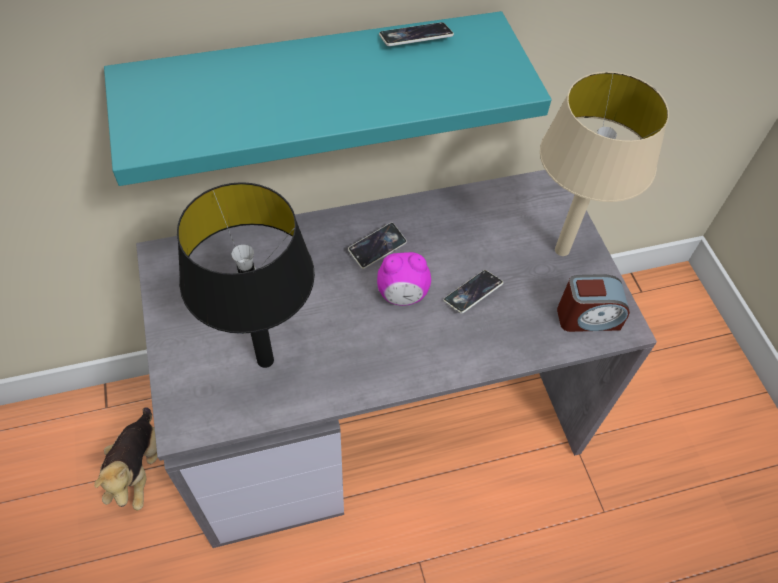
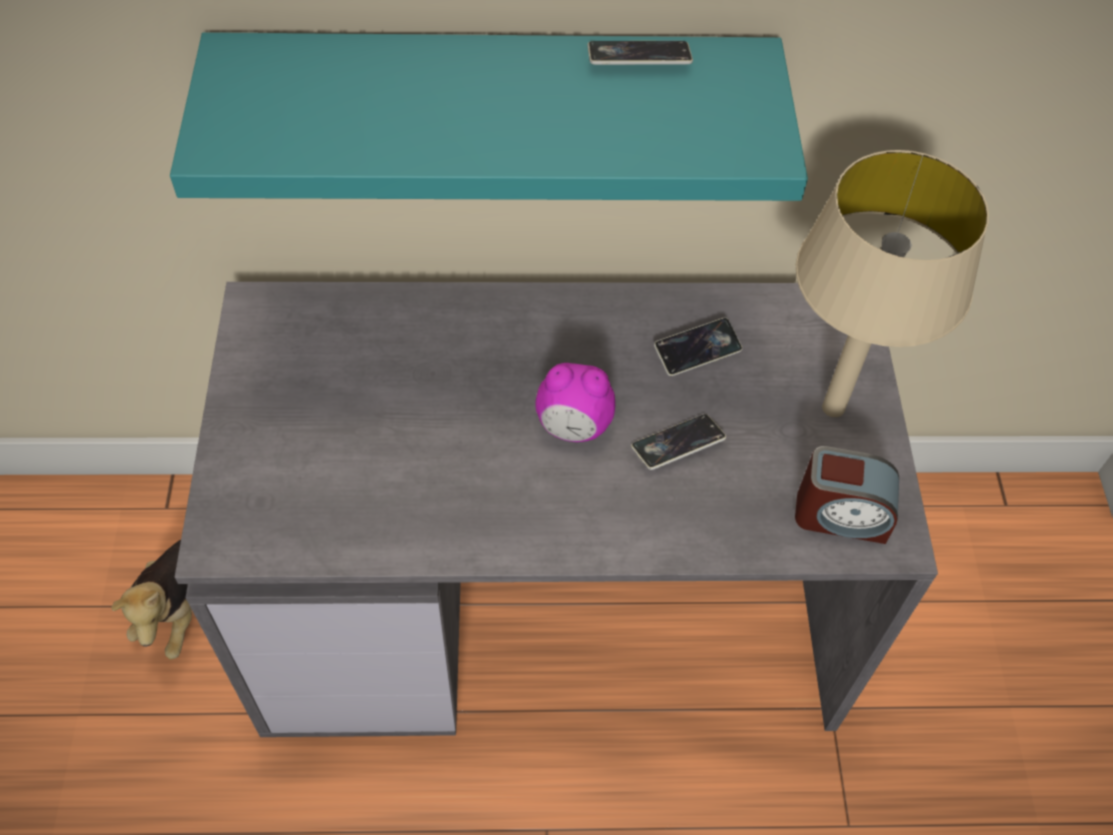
camera: 15 degrees right, 0 degrees up
(264, 359) = (353, 477): black table lamp -> none
(377, 248) = (558, 352): phone -> phone (697, 350)

